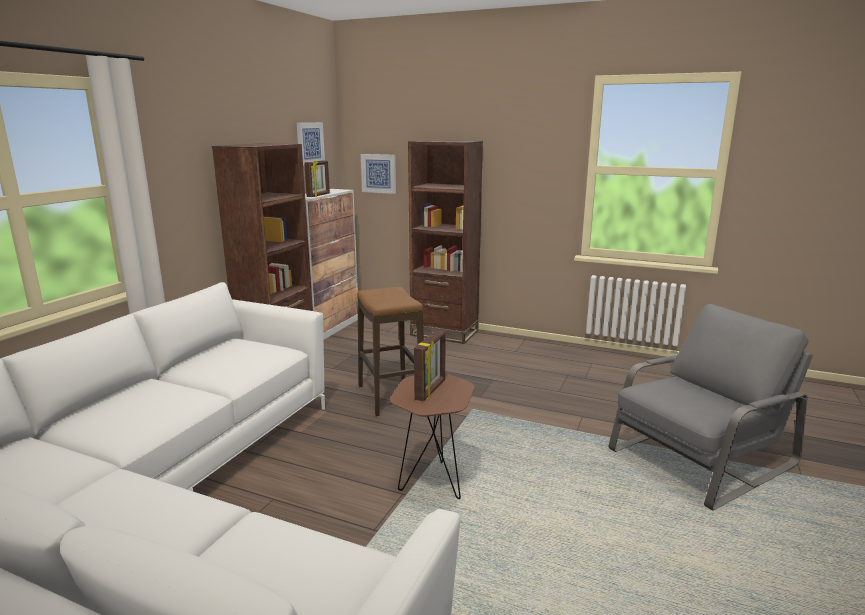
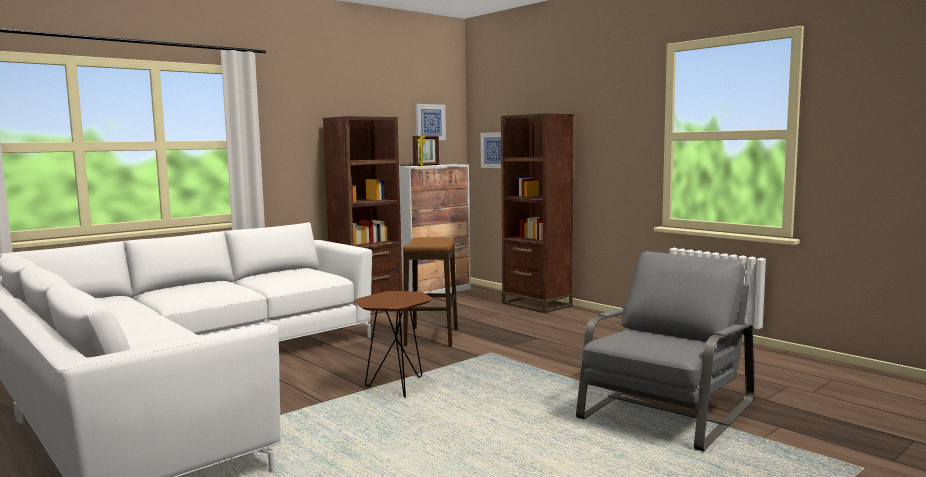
camera: 25 degrees right, 10 degrees down
(431, 390) = (393, 298): picture frame -> none
(700, 458) = (666, 410): grey armchair -> grey armchair turned 45 degrees counterclockwise

